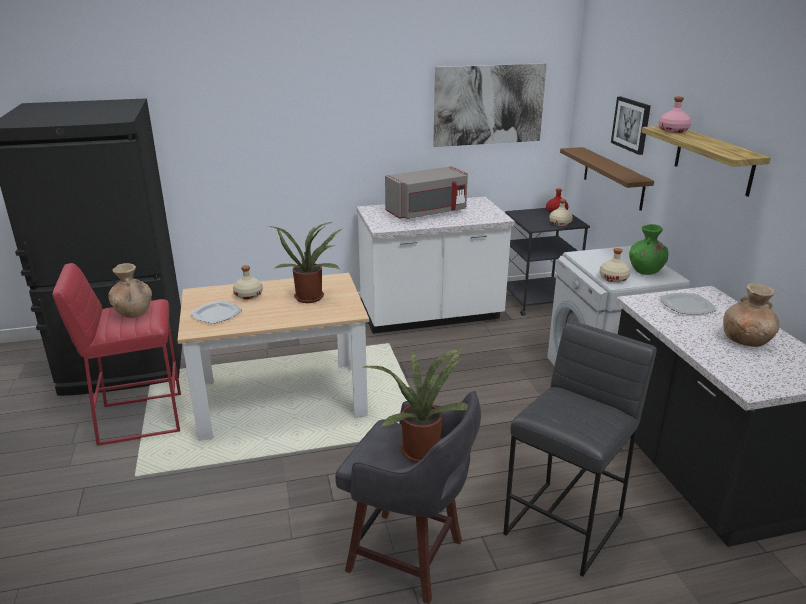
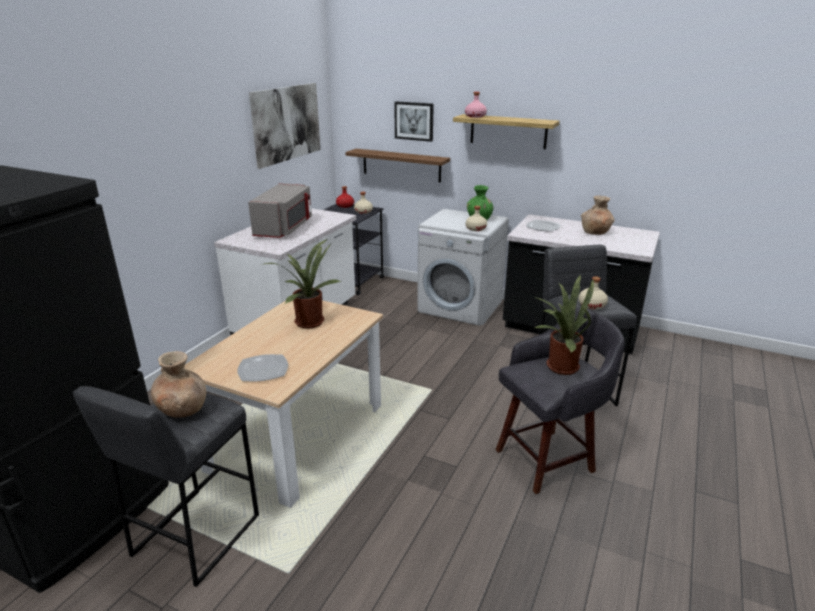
camera: 50 degrees left, 0 degrees up
(139, 418) = (195, 536): red stool -> grey stool
(249, 295) = (255, 344): beige bottle -> beige bottle (592, 305)

